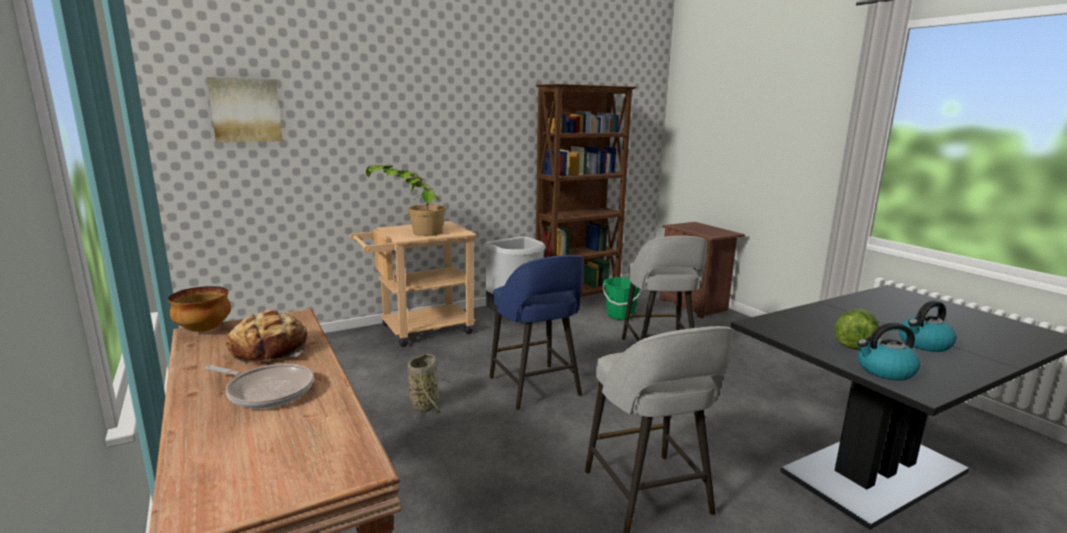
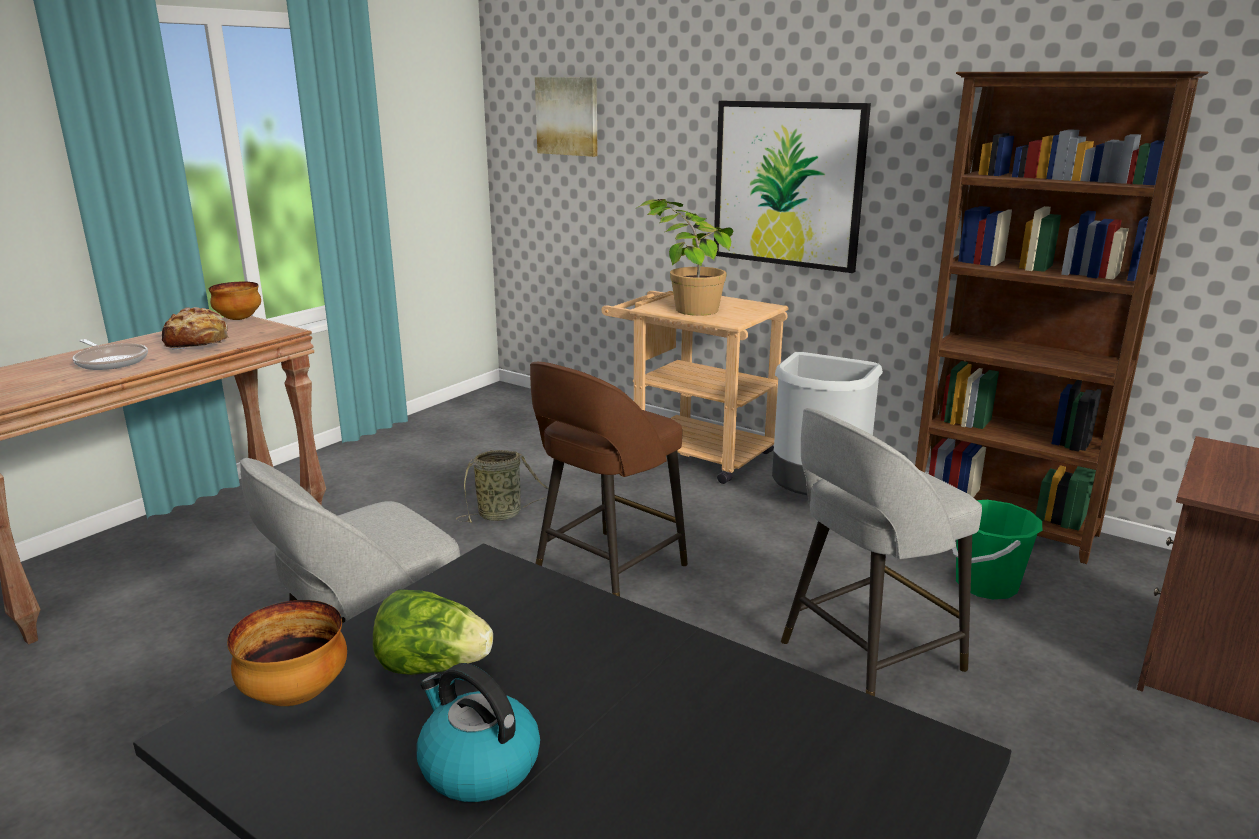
camera: 65 degrees right, 5 degrees up
(267, 391) = (110, 361): frying pan -> frying pan turned 45 degrees counterclockwise
(440, 148) = (787, 184): none -> picture
(535, 388) = (607, 571): blue stool -> brown stool
(884, 371) = (295, 695): kettle -> bowl

